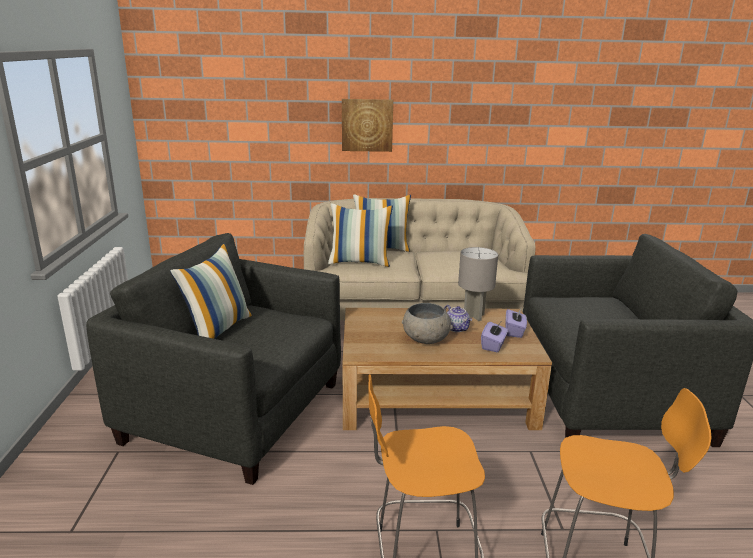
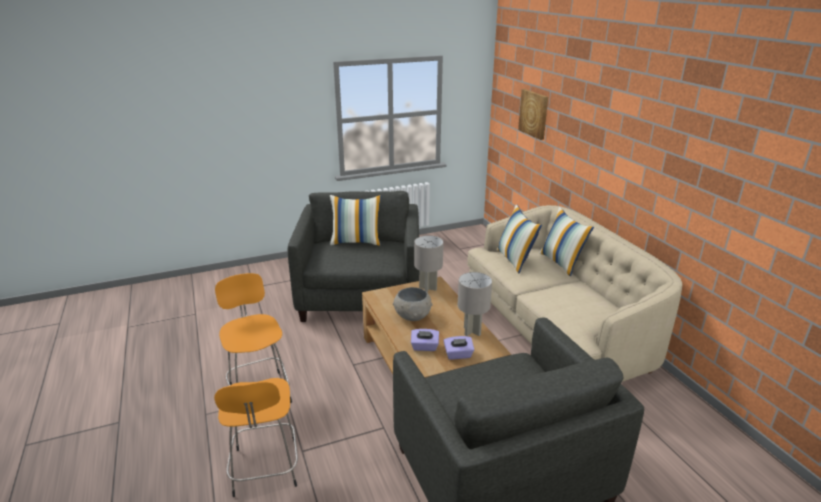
camera: 70 degrees right, 5 degrees up
(367, 125) = (599, 150): picture -> picture (534, 113)
(369, 319) = (428, 288): none -> grey table lamp
(457, 328) = (442, 326): teapot -> none

